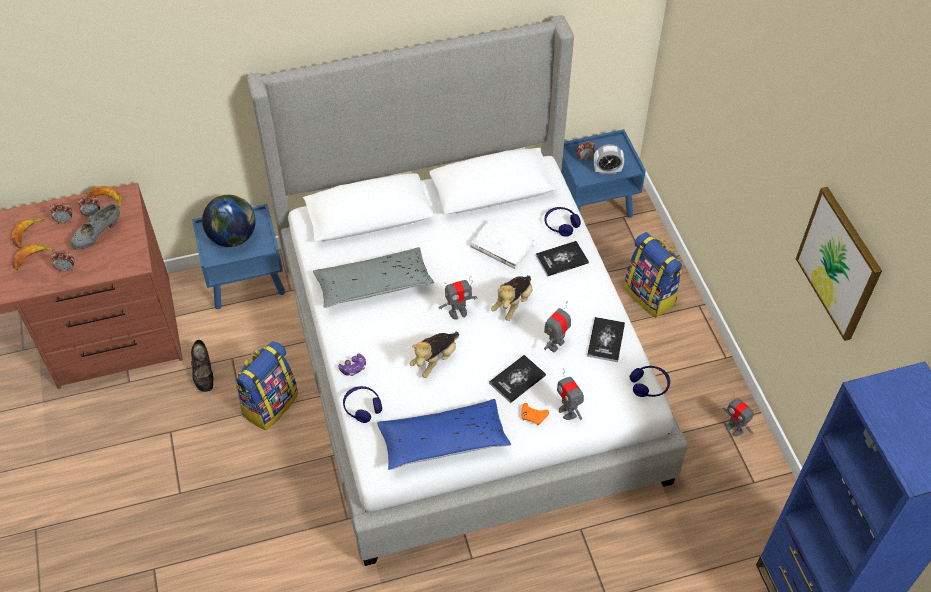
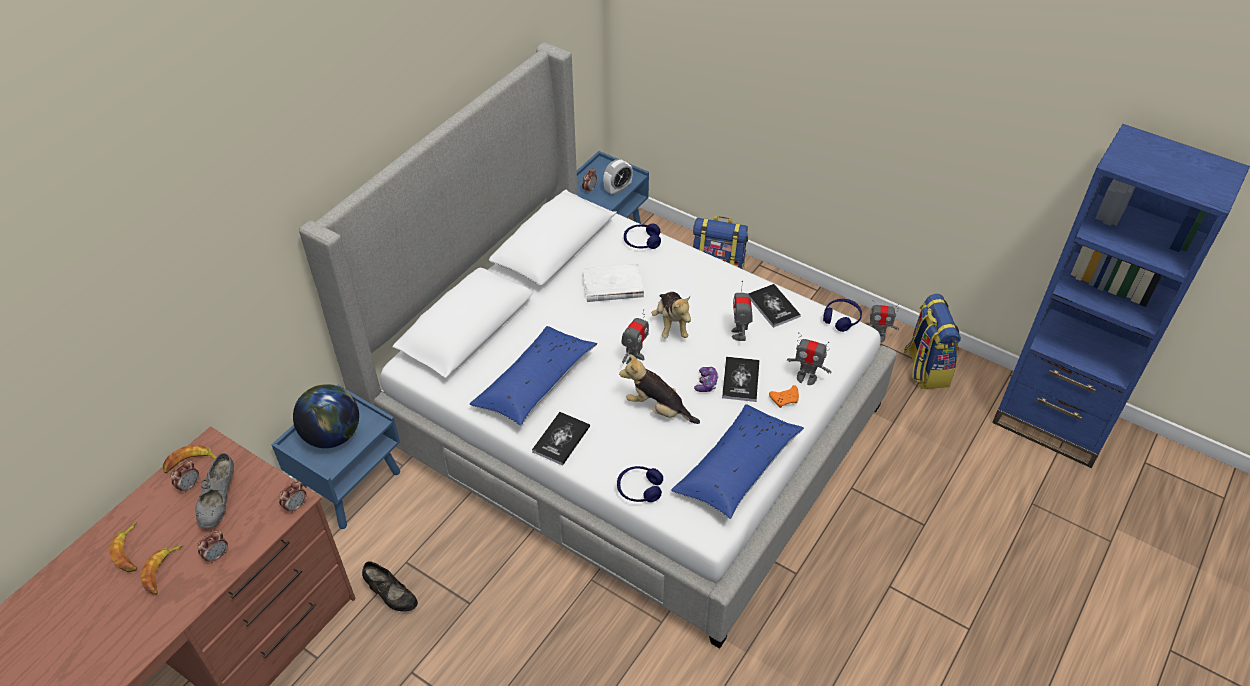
camera: 40 degrees left, 5 degrees down
(65, 221) = (162, 511): alarm clock -> alarm clock (296, 506)
(270, 404) = (487, 576): backpack -> backpack (925, 368)
(353, 368) = (594, 462): game controller -> game controller (706, 383)
(373, 285) = (535, 383): grey pillow -> blue pillow
(435, 360) = (658, 409): plush toy -> plush toy turned 120 degrees clockwise
(562, 259) = (672, 267): book -> book (561, 439)
(839, 263) = (961, 108): picture -> none

